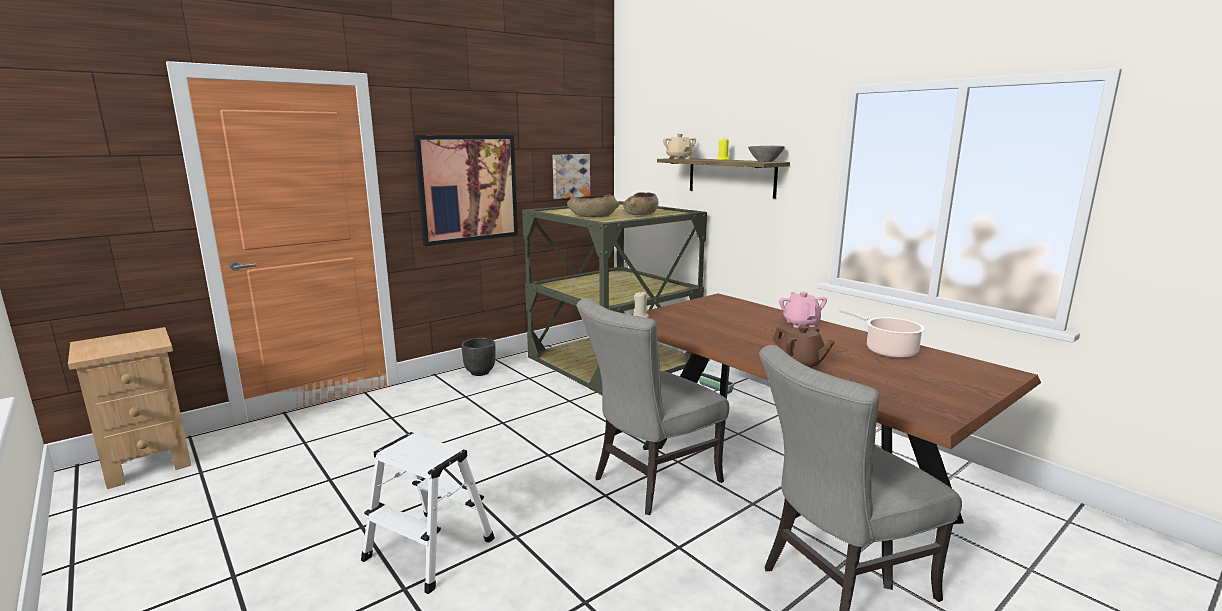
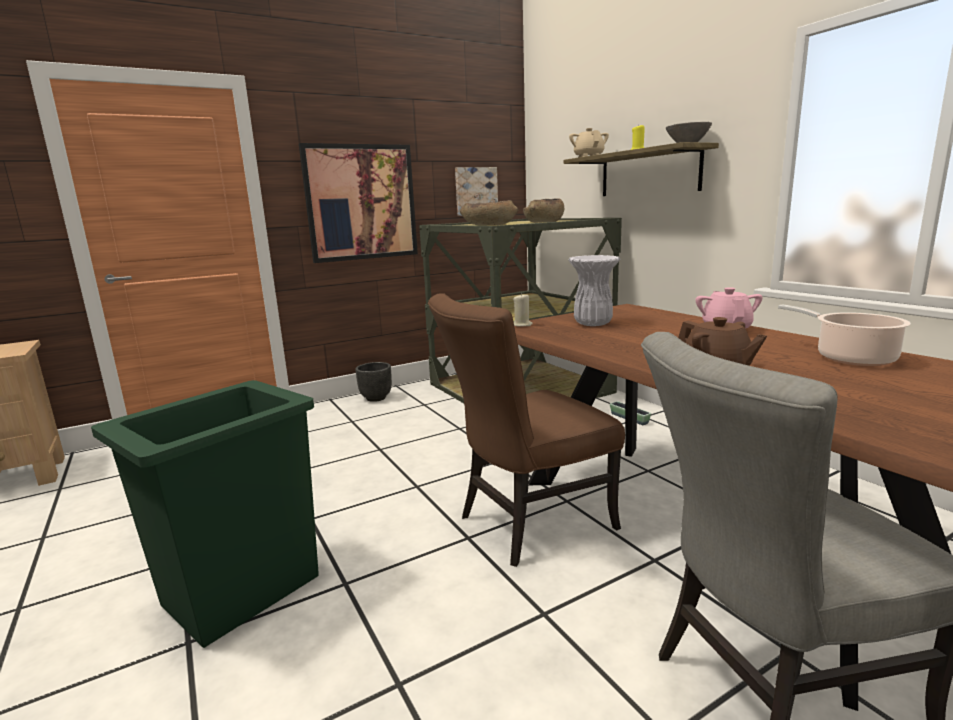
camera: 10 degrees right, 0 degrees up
(429, 548) = (240, 591): white step ladder -> green trash can
(650, 481) = (527, 523): grey chair -> brown chair
(697, 316) = (592, 324): none -> white vase

